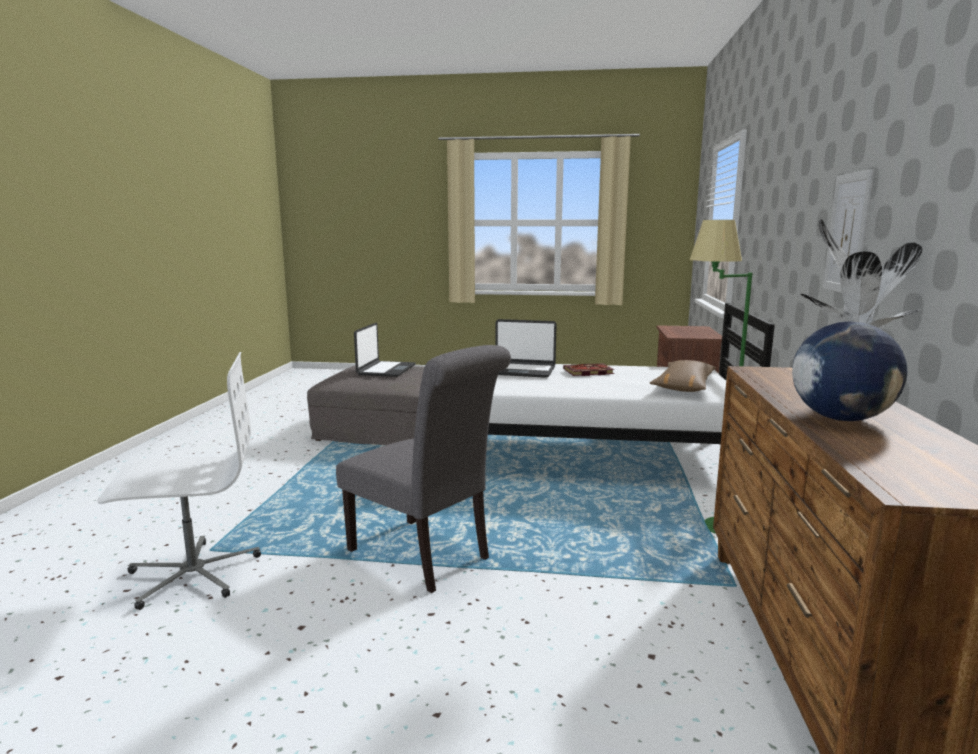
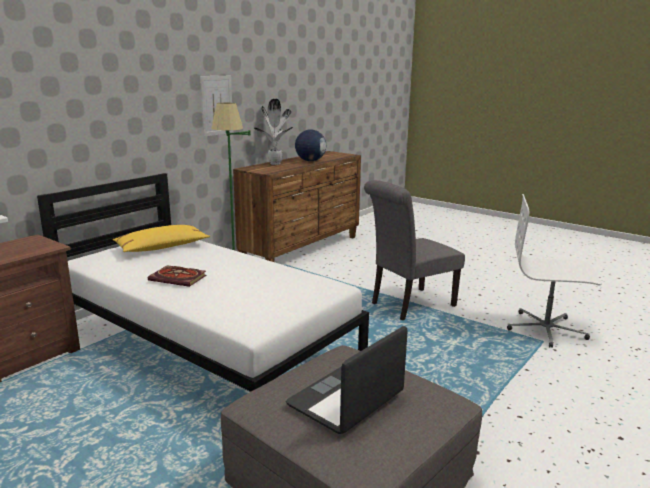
camera: 150 degrees left, 5 degrees up
(425, 557) = (408, 305): grey chair -> grey chair turned 105 degrees counterclockwise
(521, 371) = (230, 296): laptop -> none
(684, 386) = (162, 247): brown pillow -> yellow pillow

